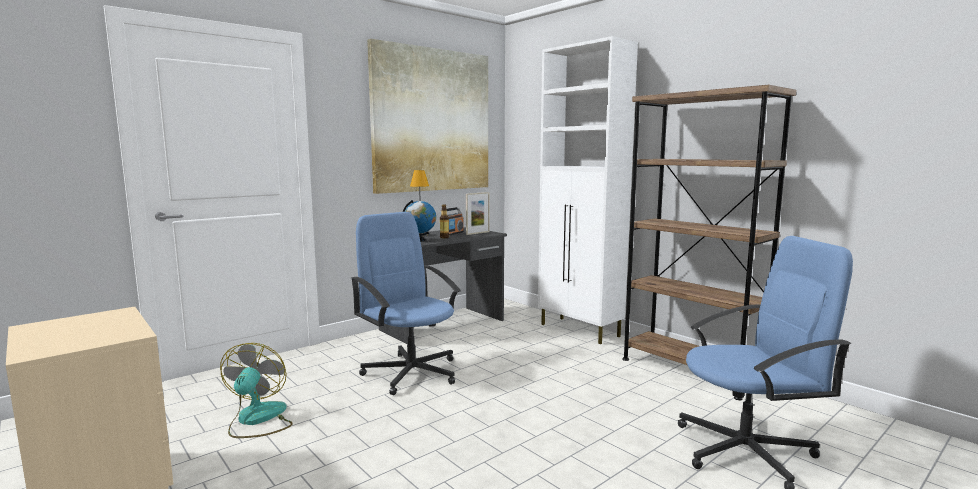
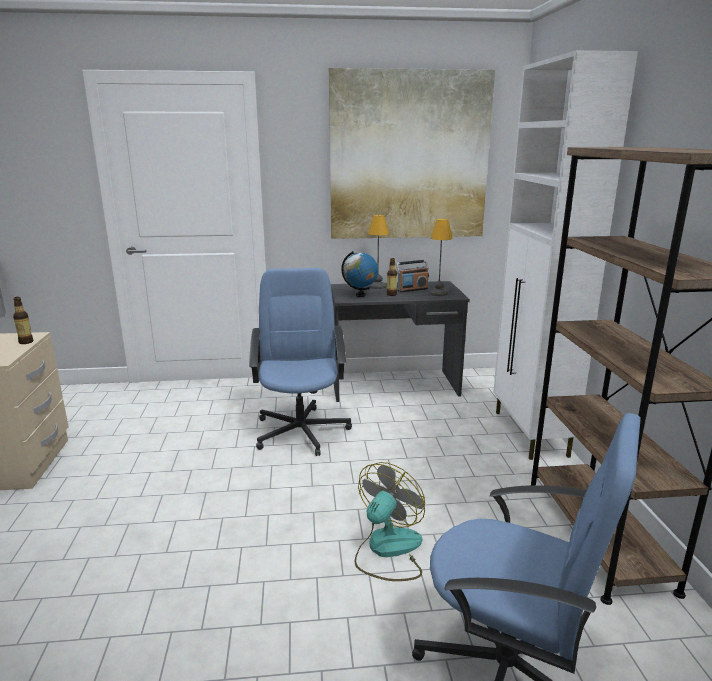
camera: 35 degrees right, 10 degrees up
(125, 317) = (26, 342): none -> bottle
(257, 420) = (149, 437): fan -> fan (387, 550)
(477, 233) = (438, 293): picture frame -> table lamp

